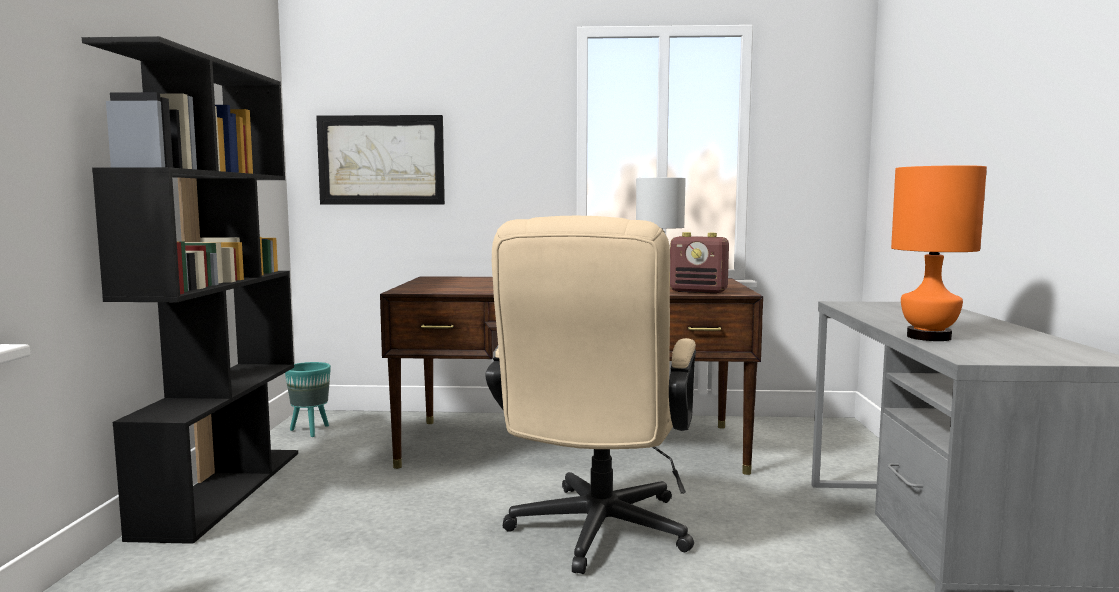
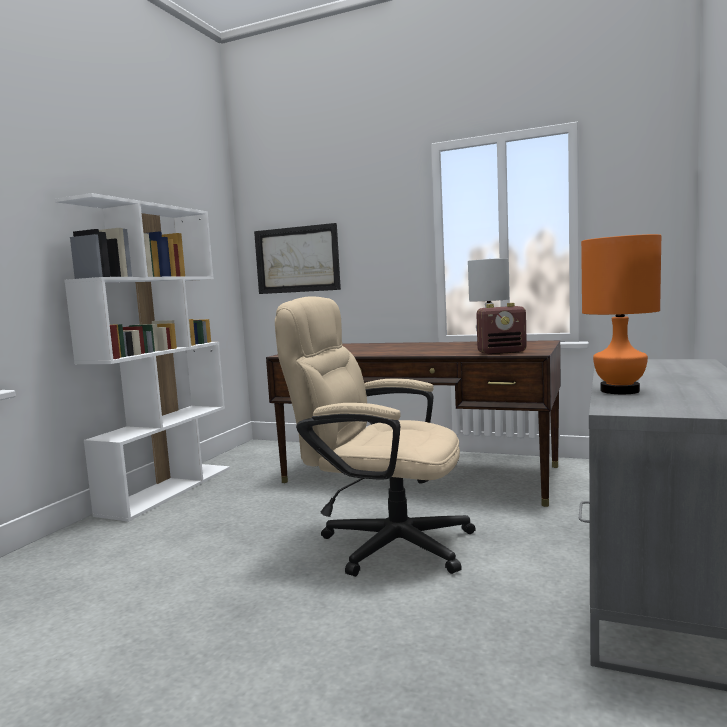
camera: 20 degrees right, 0 degrees up
(222, 490) = (168, 490): black bookcase -> white bookcase
(310, 431) = (249, 454): turquoise planter -> none
(595, 536) = (382, 542): beige office chair -> beige office chair turned 75 degrees clockwise
(699, 291) = (502, 352): radio -> radio turned 45 degrees counterclockwise

